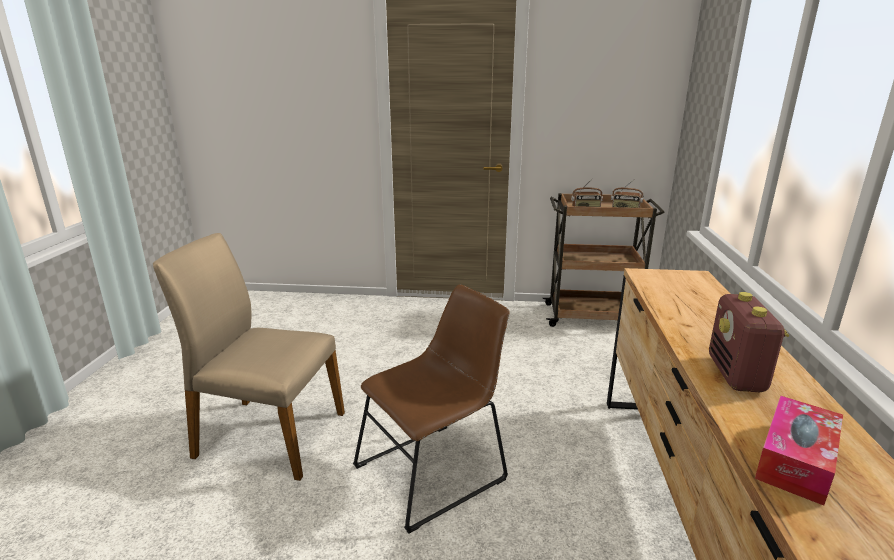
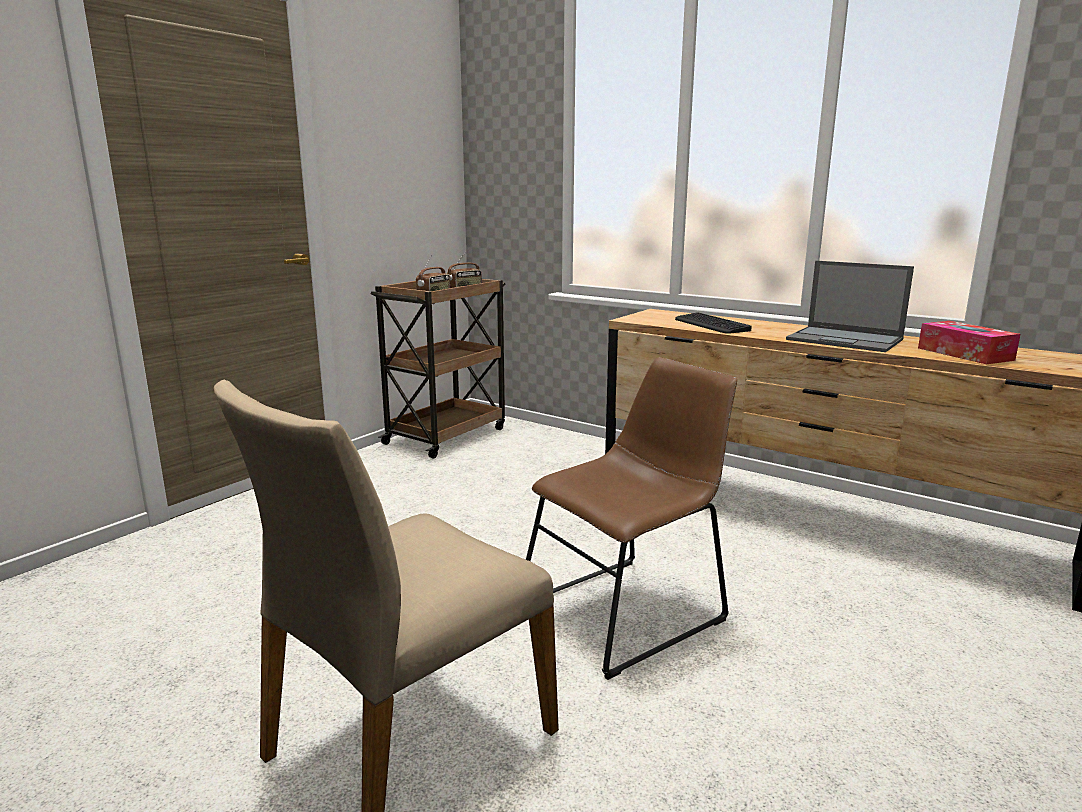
camera: 60 degrees left, 5 degrees down
(435, 470) = (628, 610): brown chair -> brown chair turned 60 degrees clockwise
(682, 304) = (711, 325): none -> keyboard
(736, 375) = (846, 340): radio -> laptop

